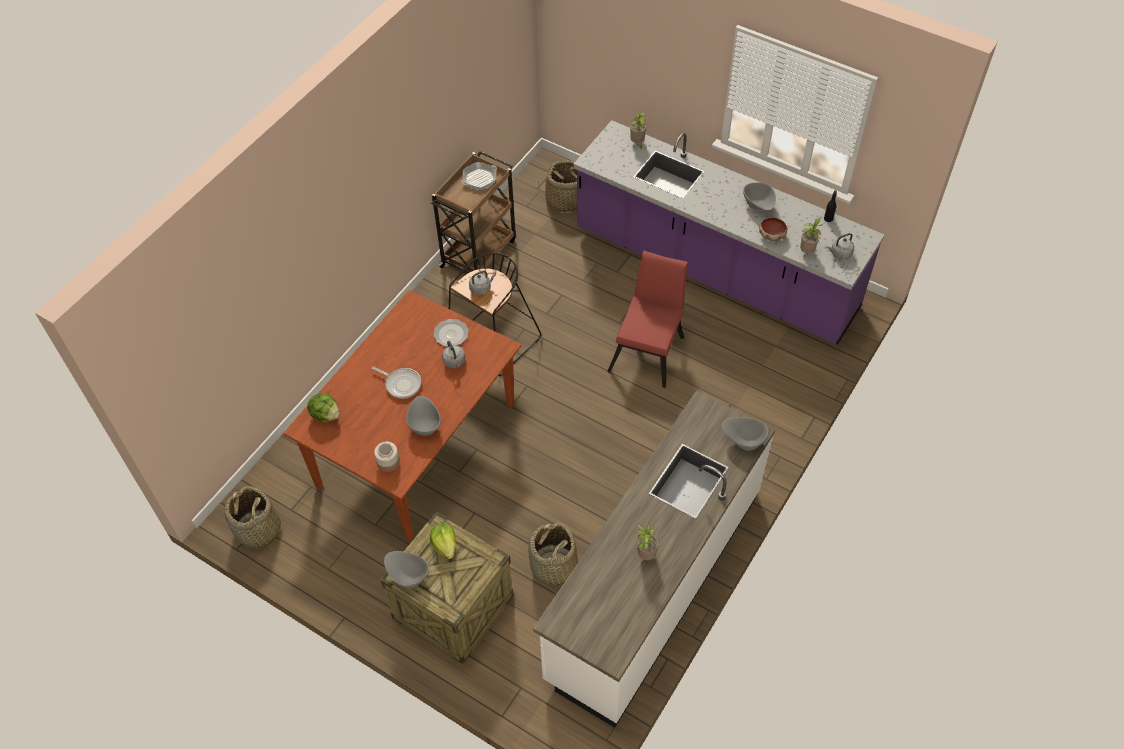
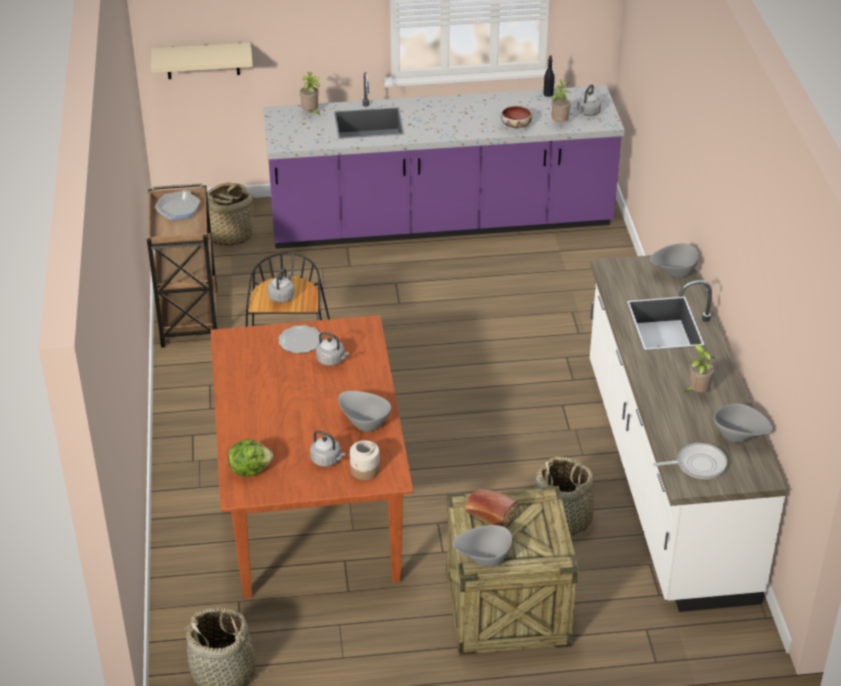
camera: 40 degrees left, 15 degrees down
(375, 439) = (327, 460): none -> grey kettle
(401, 384) = (299, 404): frying pan -> frying pan (697, 464)
(445, 545) = (489, 514): lettuce -> bread
(583, 63) = (202, 61): none -> beige shelf
(649, 350) = (451, 309): red chair -> none
(758, 206) = (478, 111): grey bowl -> grey bowl (739, 437)

